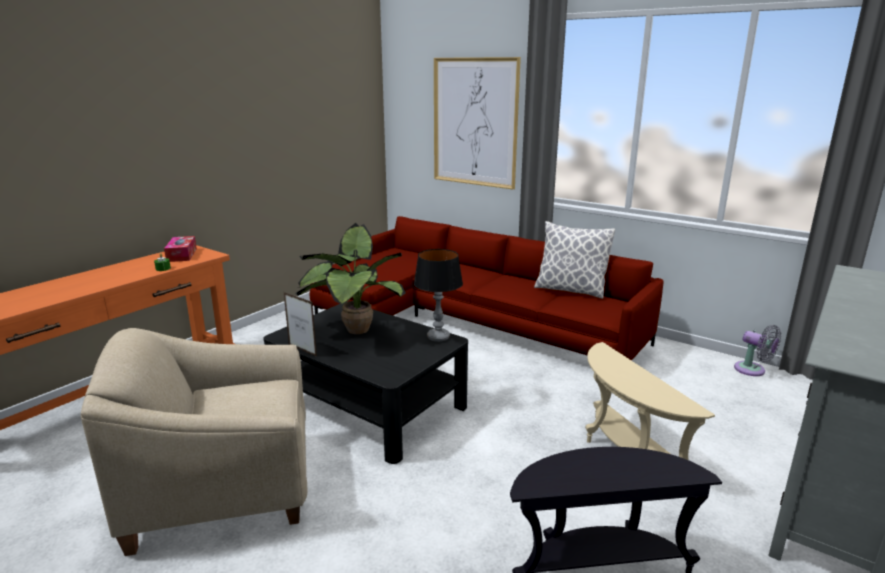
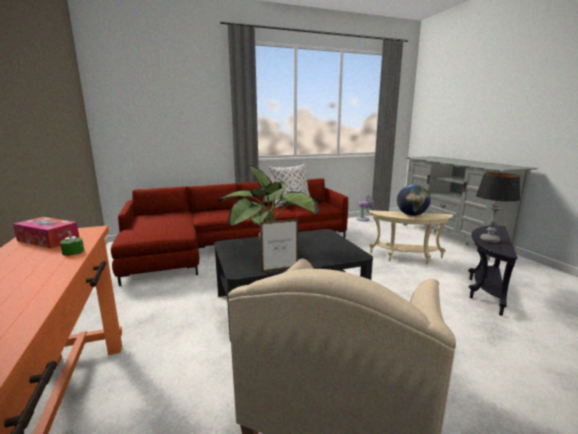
camera: 55 degrees left, 5 degrees down
(438, 337) = (317, 233): table lamp -> table lamp (489, 240)
(475, 122) = (185, 111): picture -> none
(633, 378) = (411, 215): none -> globe

